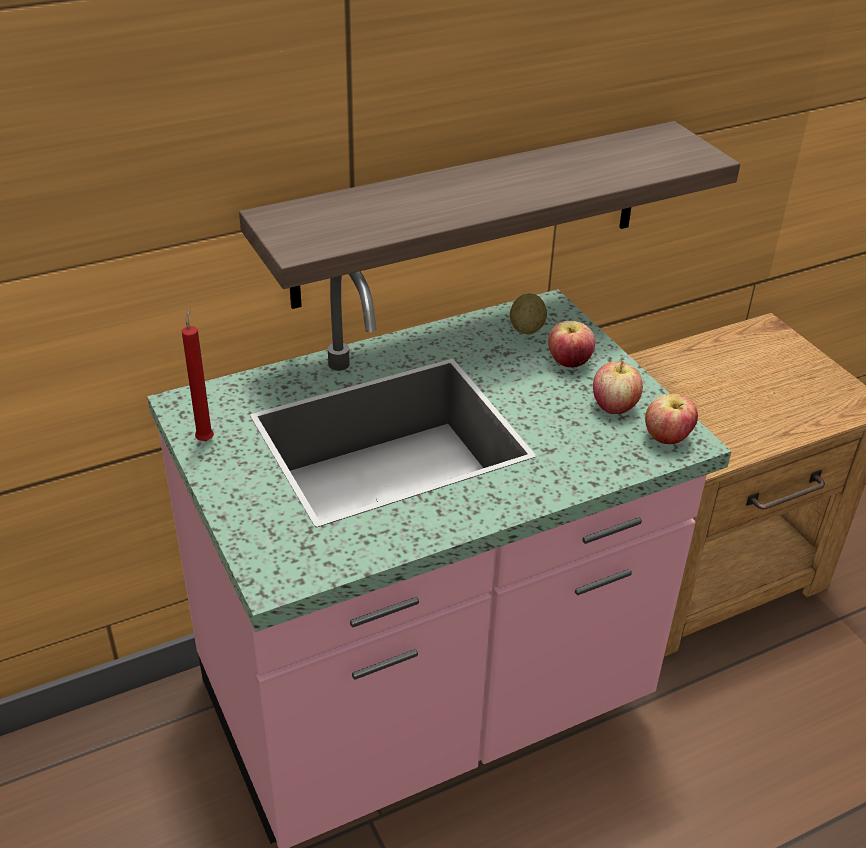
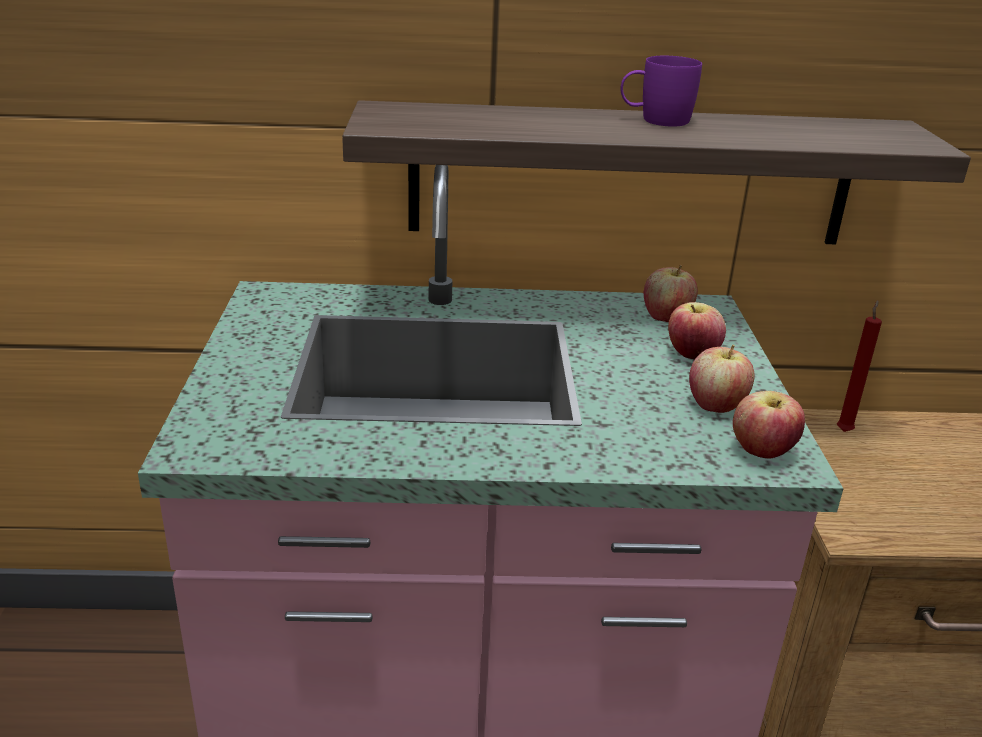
camera: 25 degrees right, 10 degrees down
(205, 439) = (254, 322): red candle -> red candle (844, 430)
(499, 175) = (655, 120): none -> purple mug
(526, 329) = (666, 317): potato -> apple

